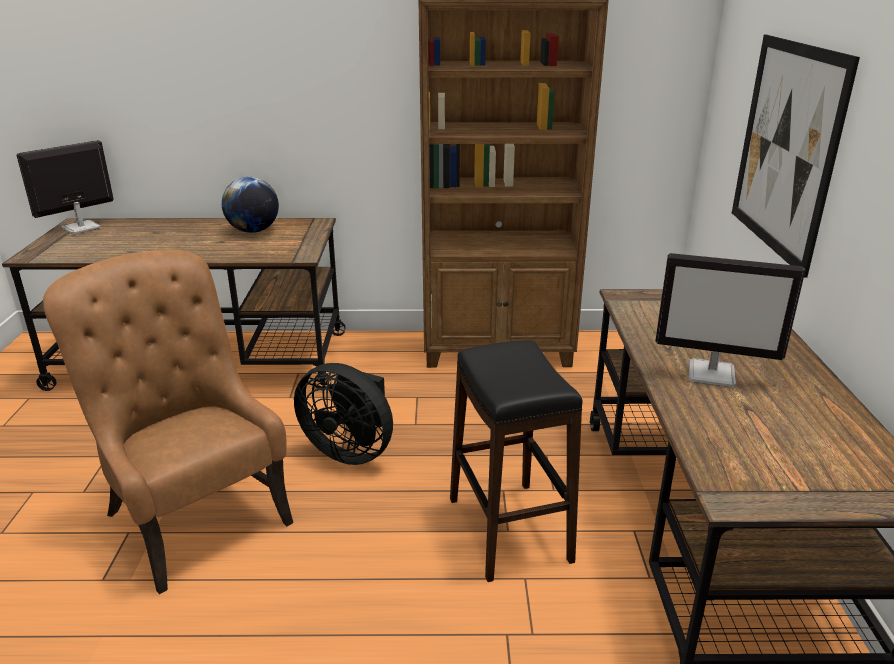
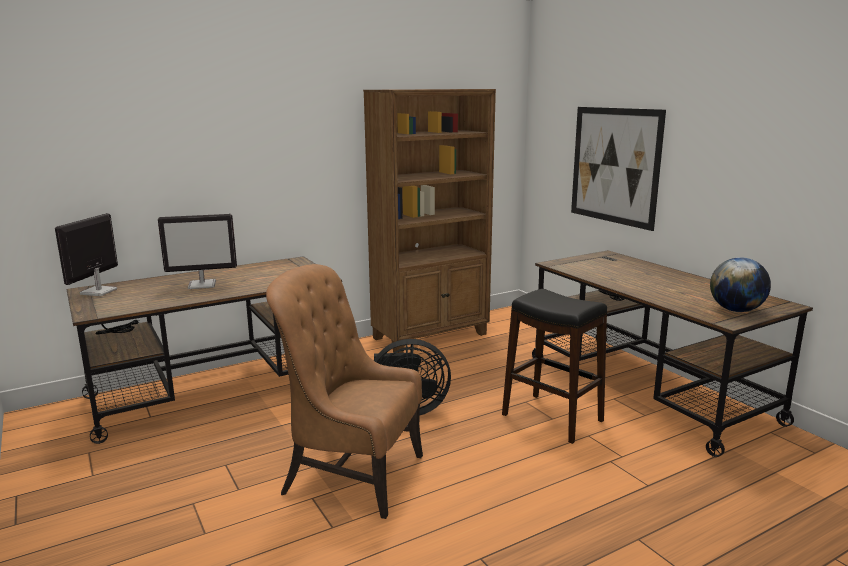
camera: 30 degrees left, 10 degrees down
(253, 231) = (257, 271): globe -> globe (736, 310)
(712, 374) = (647, 284): monitor -> monitor (203, 285)

